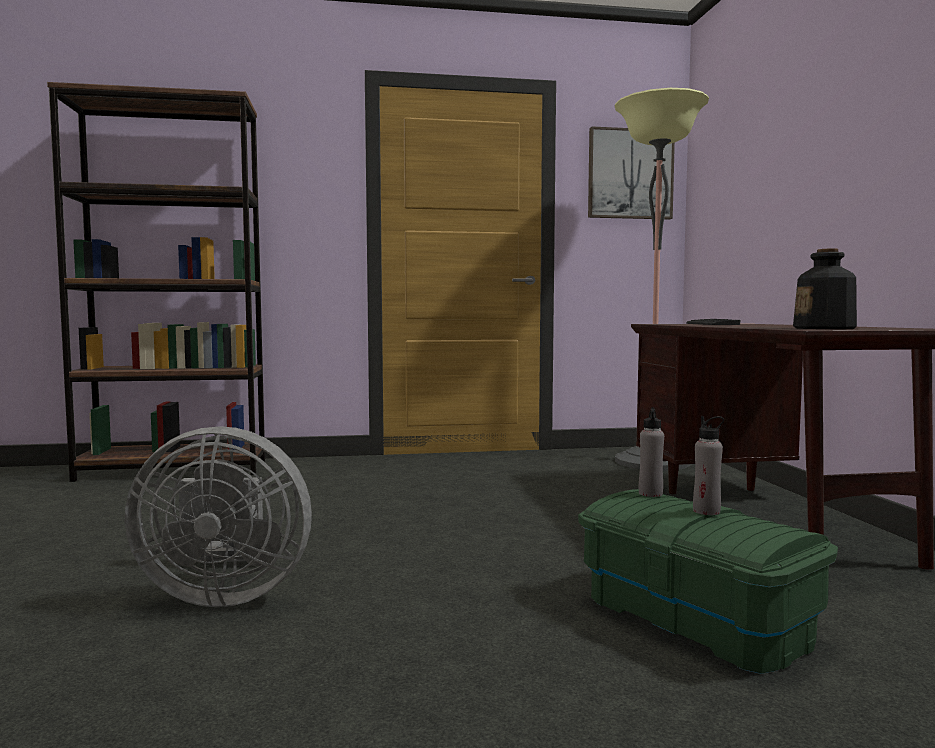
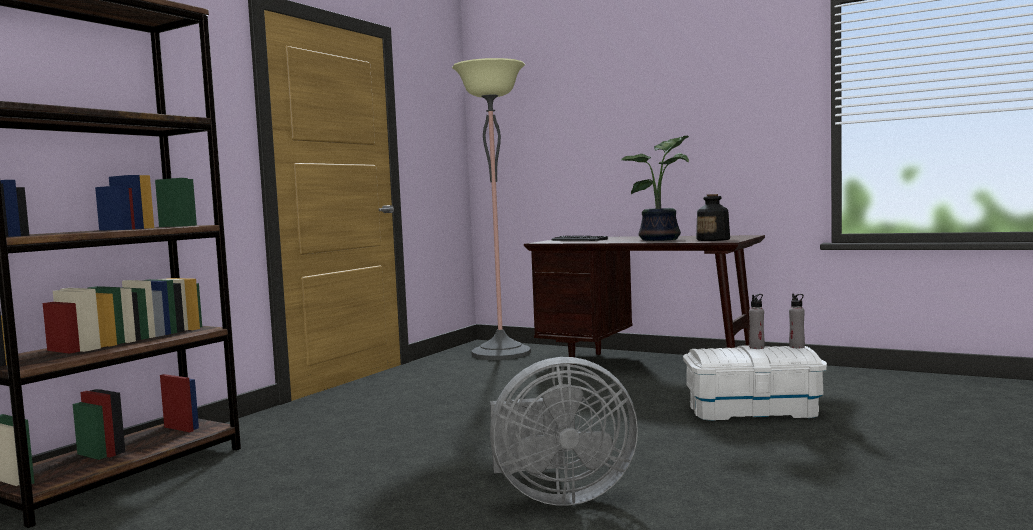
camera: 50 degrees left, 0 degrees up
(224, 594) = (558, 495): grey fan -> grey fan turned 45 degrees clockwise
(630, 174) = (438, 115): picture -> none
(650, 493) = (709, 348): grey bottle -> grey bottle (797, 347)
(696, 618) = (753, 410): green storage box -> white storage box
(781, 326) = (662, 239): none -> potted plant

